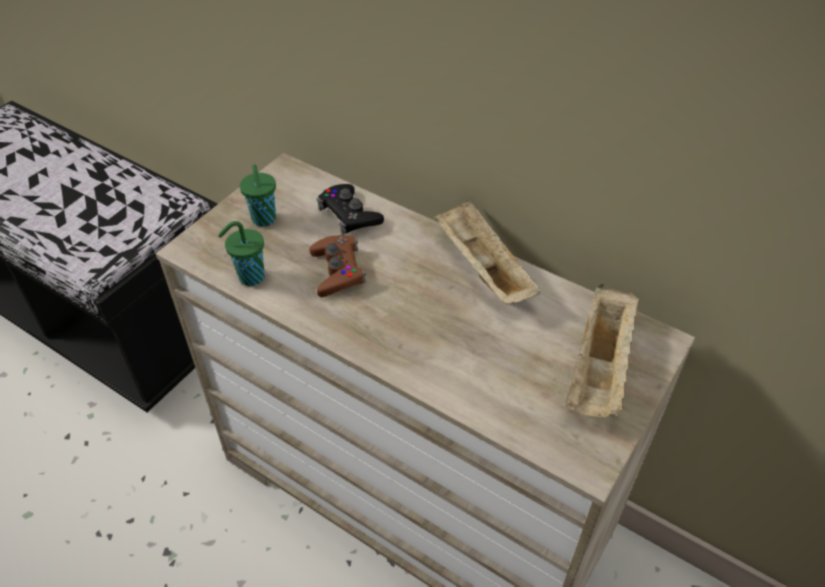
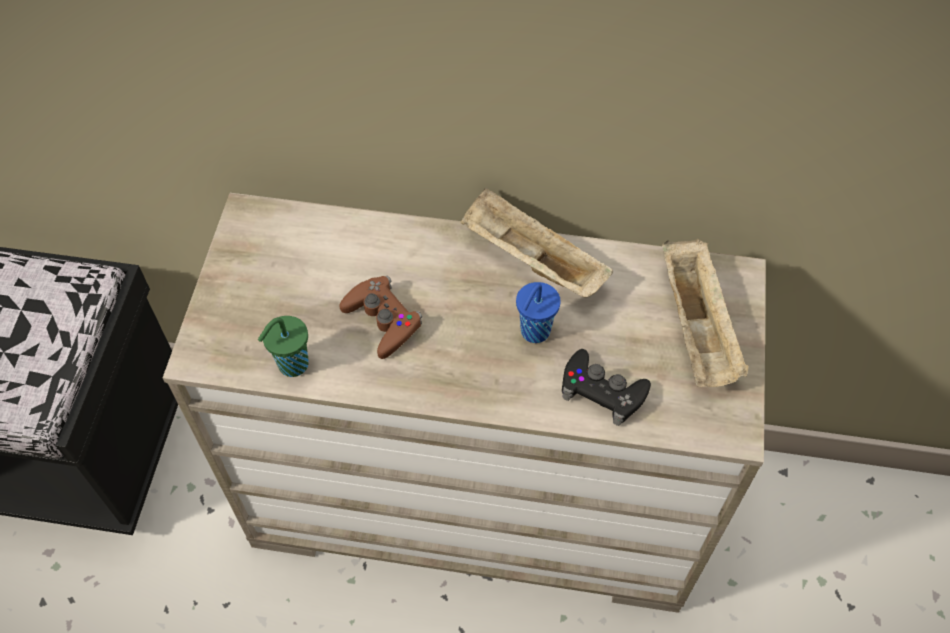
camera: 25 degrees left, 10 degrees up
(264, 220) = (263, 289): green cup -> none
(349, 215) = (355, 247): black game controller -> black game controller (602, 391)
(453, 321) = (534, 332): none -> blue cup

